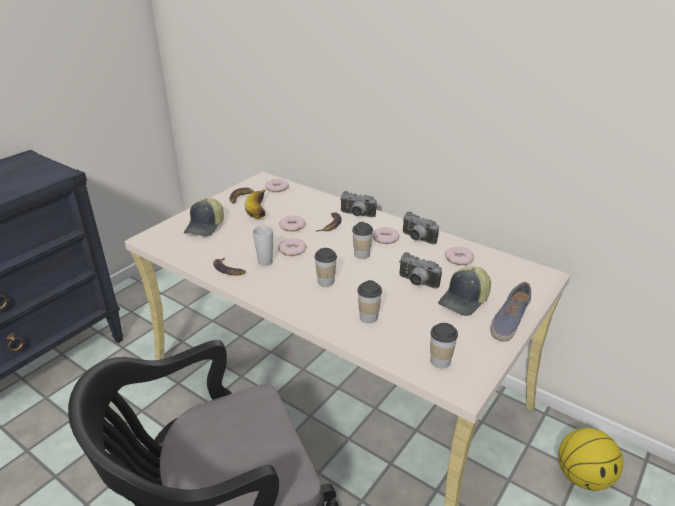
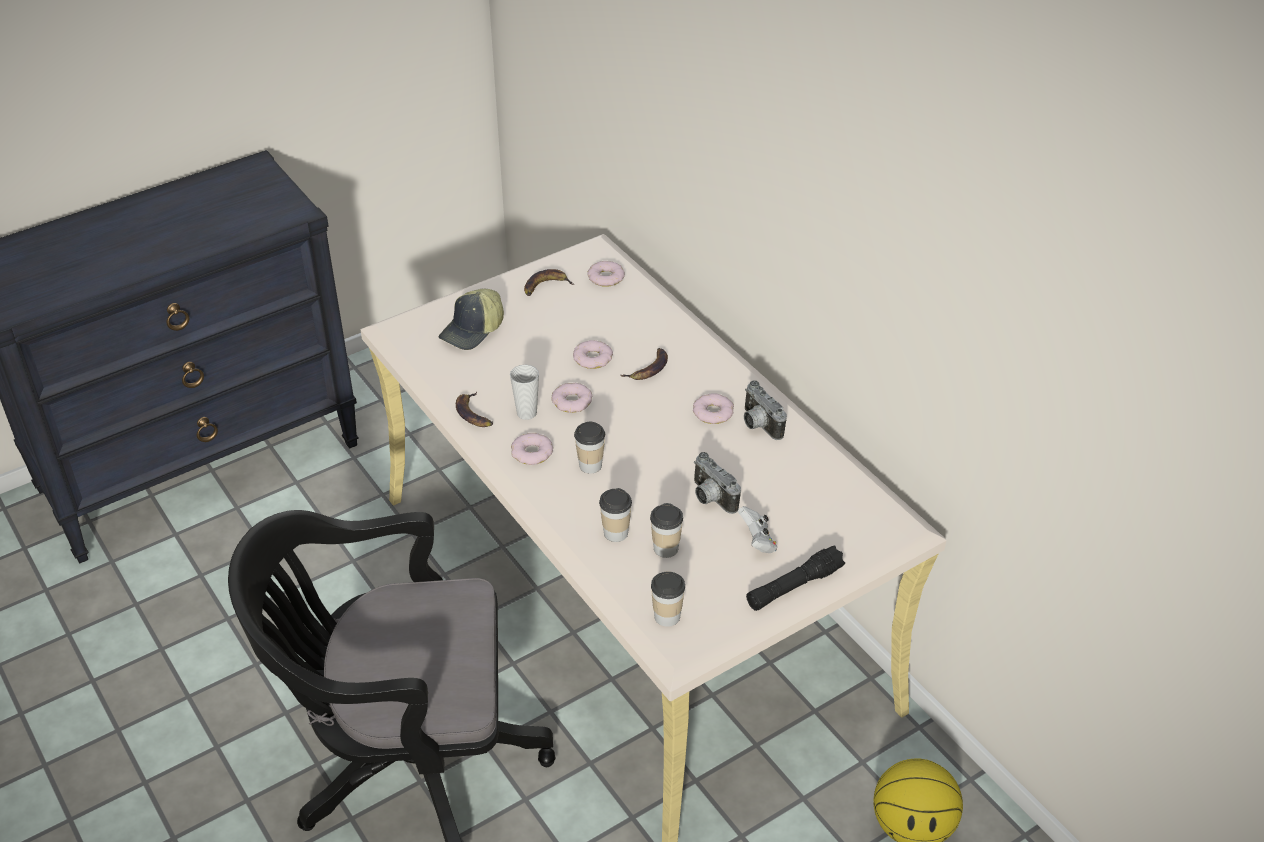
camera: 20 degrees right, 10 degrees up
(262, 210) = (564, 318): banana -> none
(356, 215) = (696, 359): camera -> none
(362, 254) = (663, 432): cup -> cup (666, 548)
(459, 259) = (796, 474): donut -> donut (532, 453)
(465, 300) = (757, 541): cap -> white game controller
(509, 321) = (794, 587): shoe -> black flashlight

